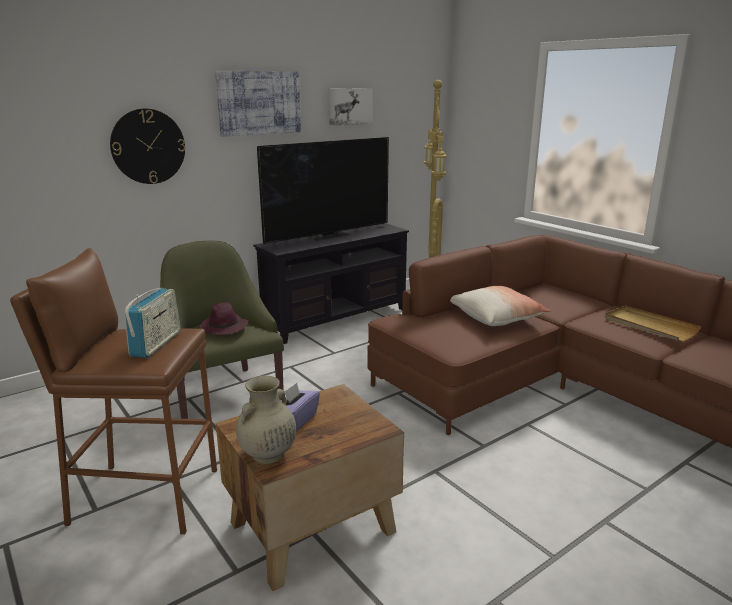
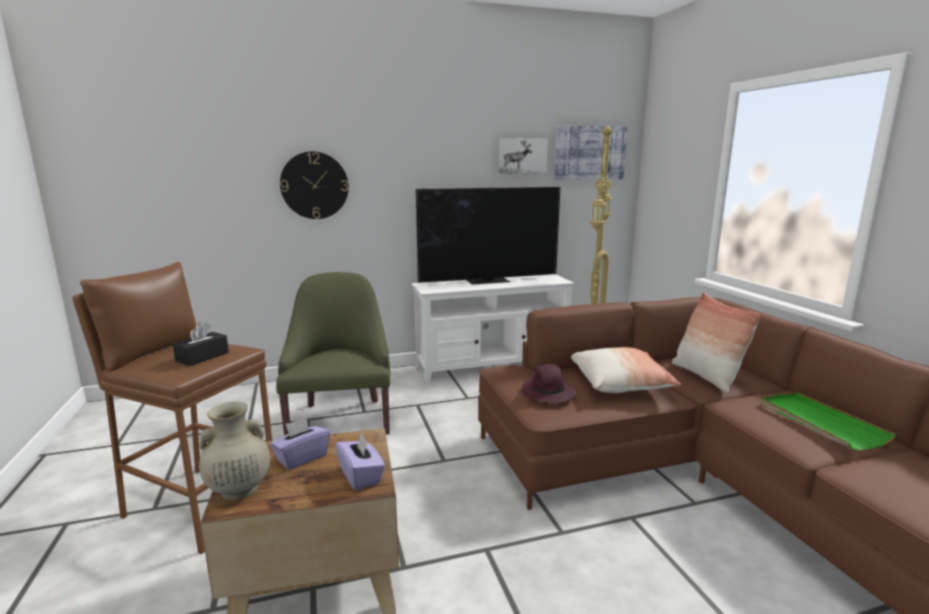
camera: 20 degrees right, 5 degrees down
(156, 344) = (202, 357): radio -> black tissue box
(224, 327) = (340, 356): purple hat -> purple hat (548, 393)
(259, 103) = (425, 150): picture -> picture (590, 153)
(336, 319) = (492, 366): black tv stand -> white tv stand
(362, 423) = (361, 476): none -> purple tissue box
(554, 303) = (706, 377): none -> pillow
(649, 326) = (820, 423): beige tray -> green tray

